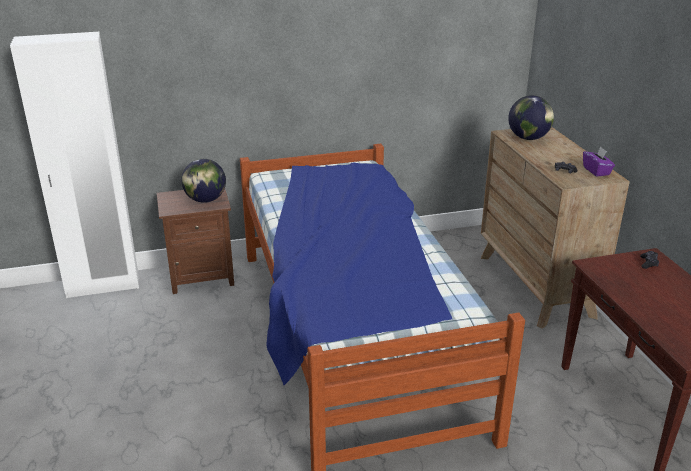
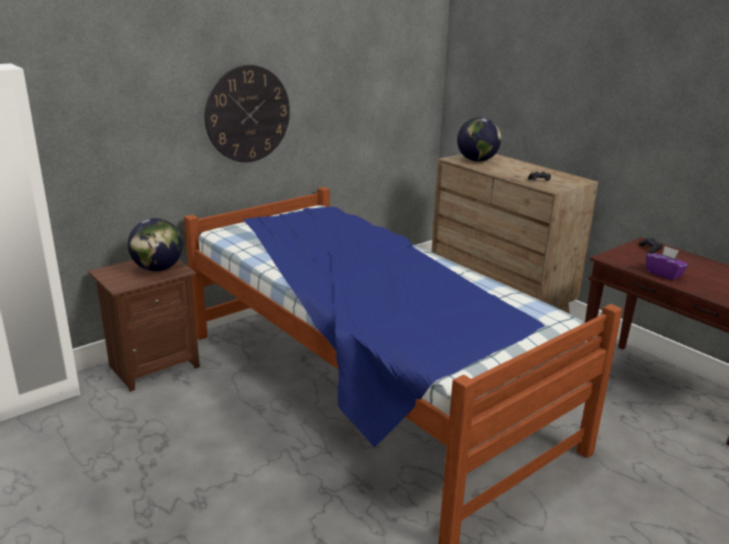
camera: 25 degrees left, 5 degrees down
(304, 74) = (248, 114): none -> wall clock
(596, 171) = (564, 177): purple tissue box -> purple tissue box (664, 274)

